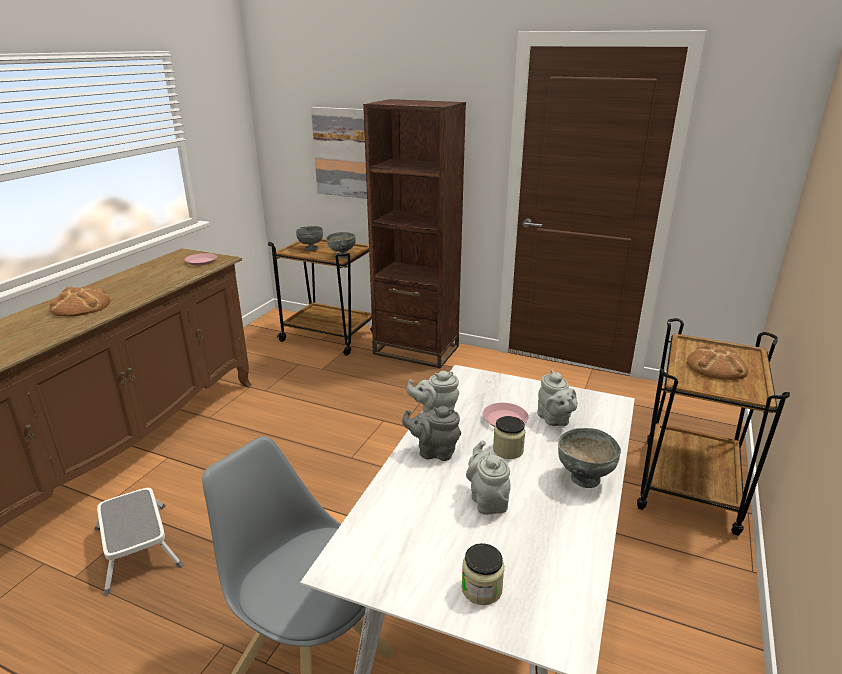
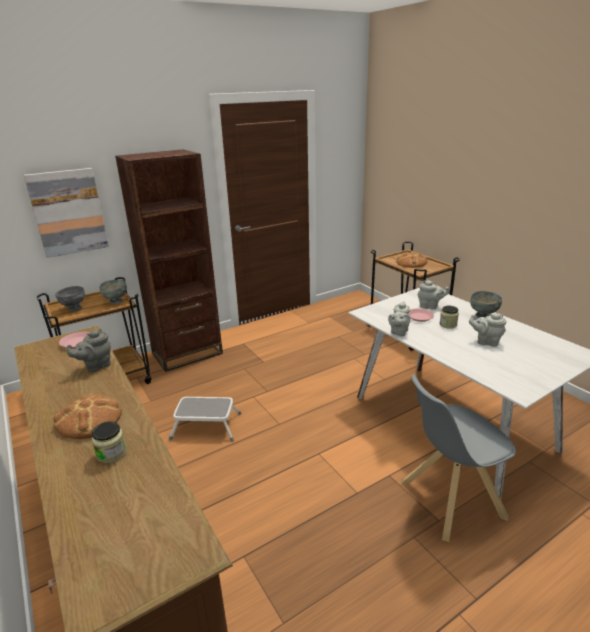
camera: 55 degrees left, 0 degrees up
(138, 547) = (279, 568): grey step ladder -> grey step ladder (206, 425)
(434, 452) = (435, 342): grey teapot -> grey teapot (96, 366)
(481, 589) = (549, 361): jar -> jar (111, 453)

